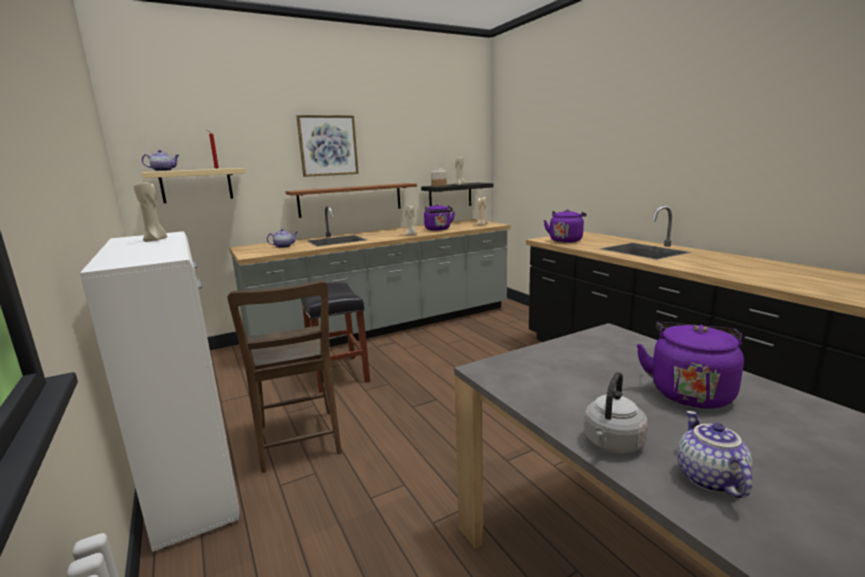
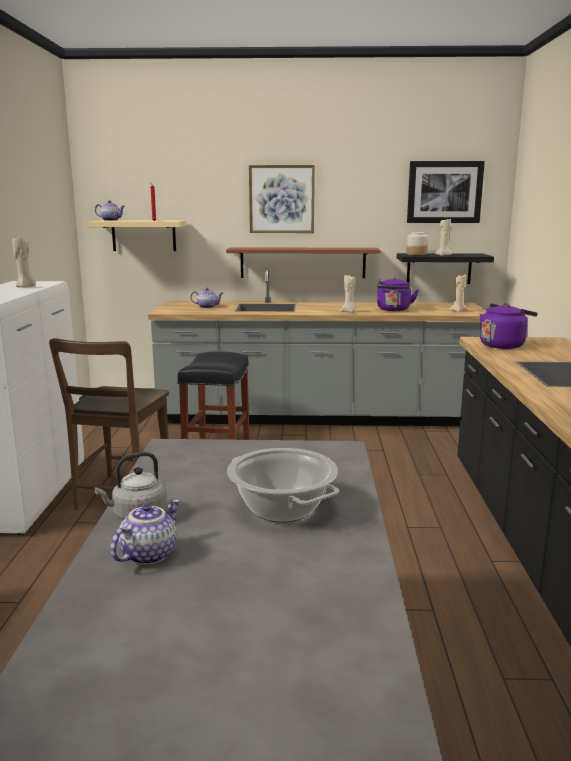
camera: 30 degrees right, 0 degrees up
(449, 137) = (444, 192): none -> picture
(689, 392) = (283, 508): purple kettle -> cooking pot

